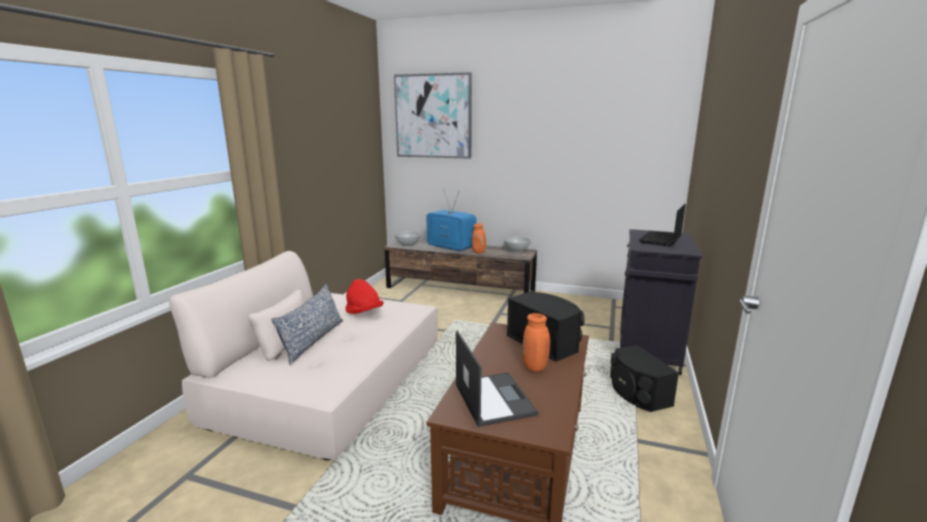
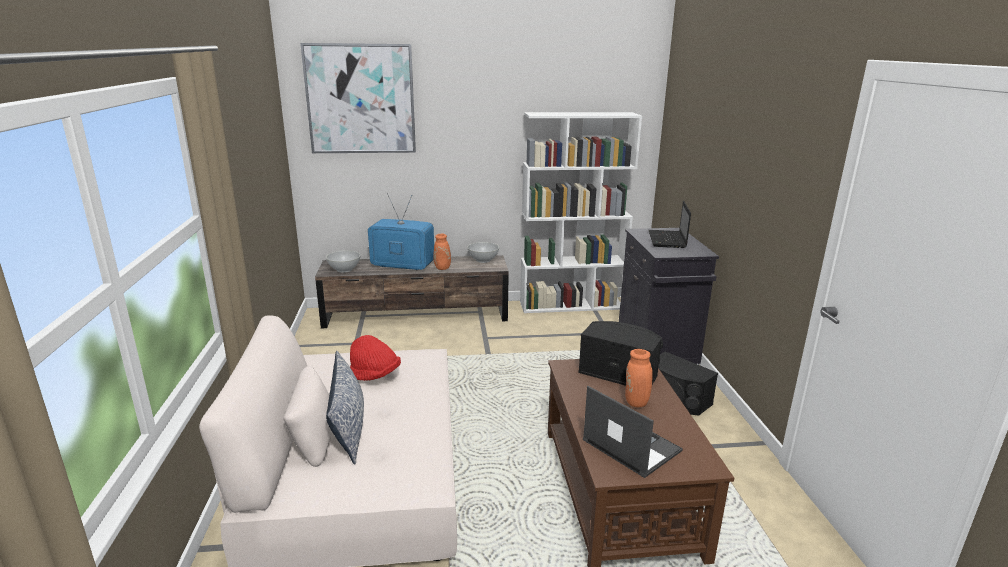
camera: 25 degrees left, 5 degrees up
(594, 301) = (571, 305): none -> white bookcase

